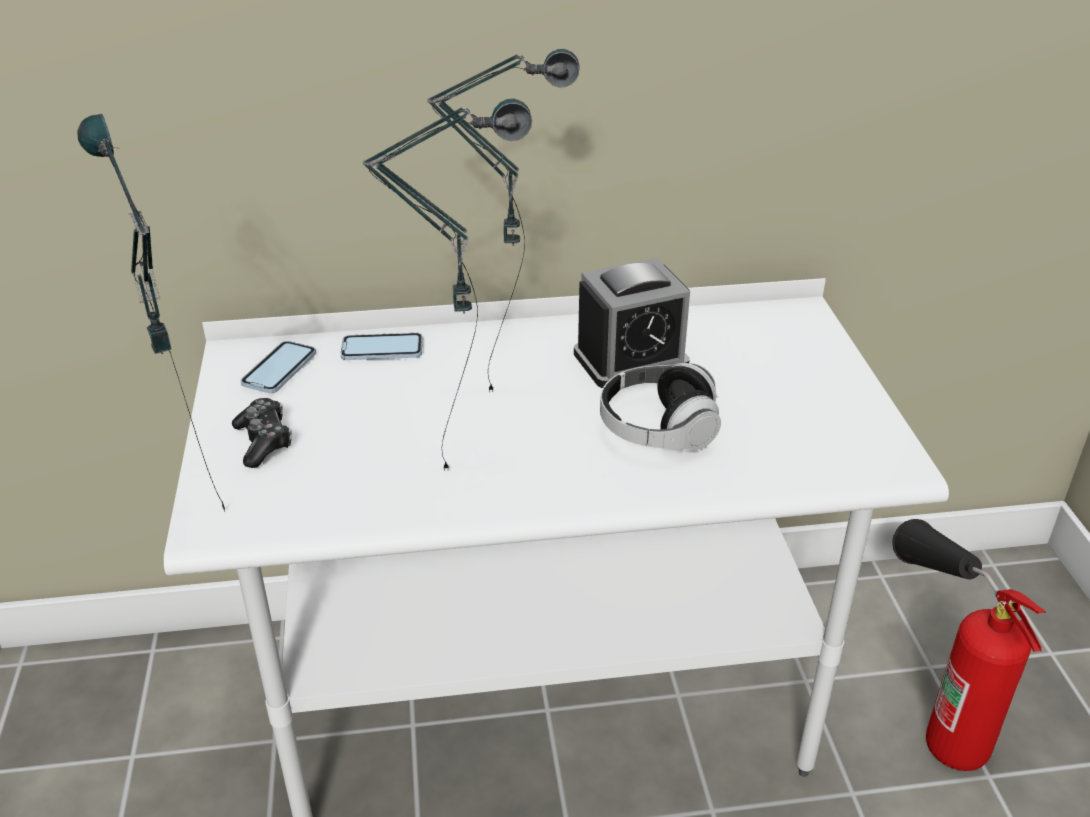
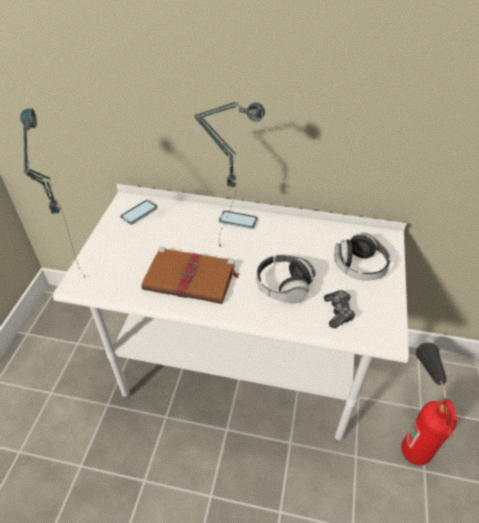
camera: 20 degrees right, 10 degrees up
(264, 441) = (116, 248): game controller -> game controller (338, 312)
(382, 349) = (185, 213): phone -> phone (238, 221)
(464, 458) = (191, 278): table lamp -> brown book
(630, 359) = (291, 245): alarm clock -> none
(780, 367) = (359, 267): none -> headphones

